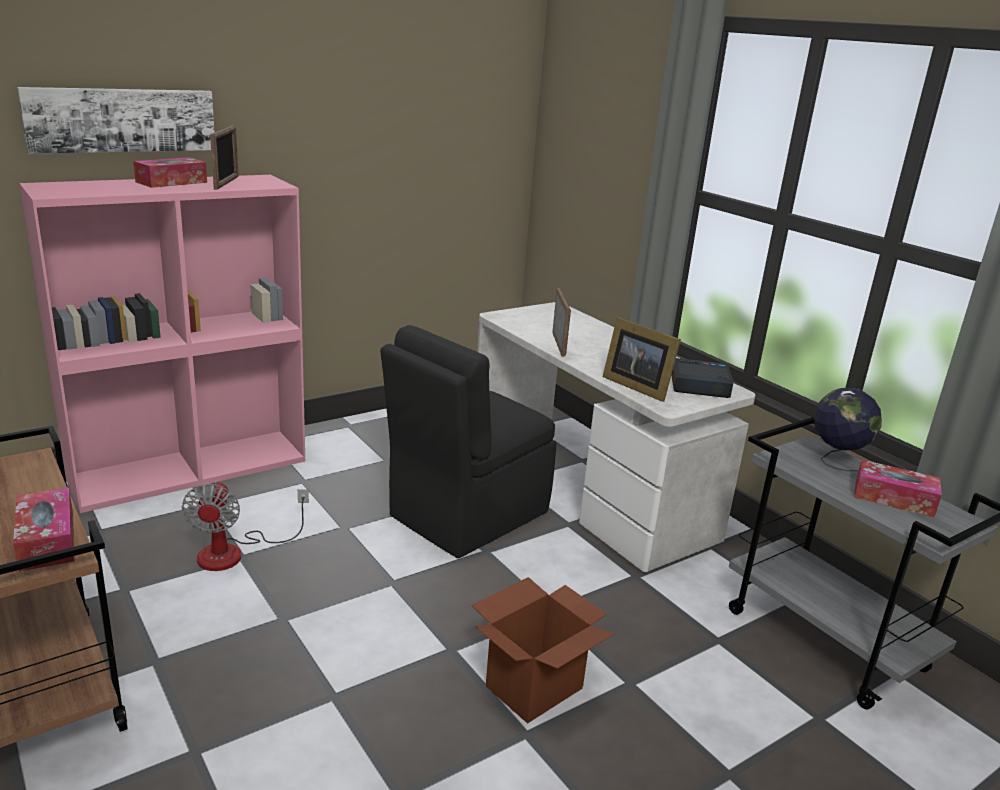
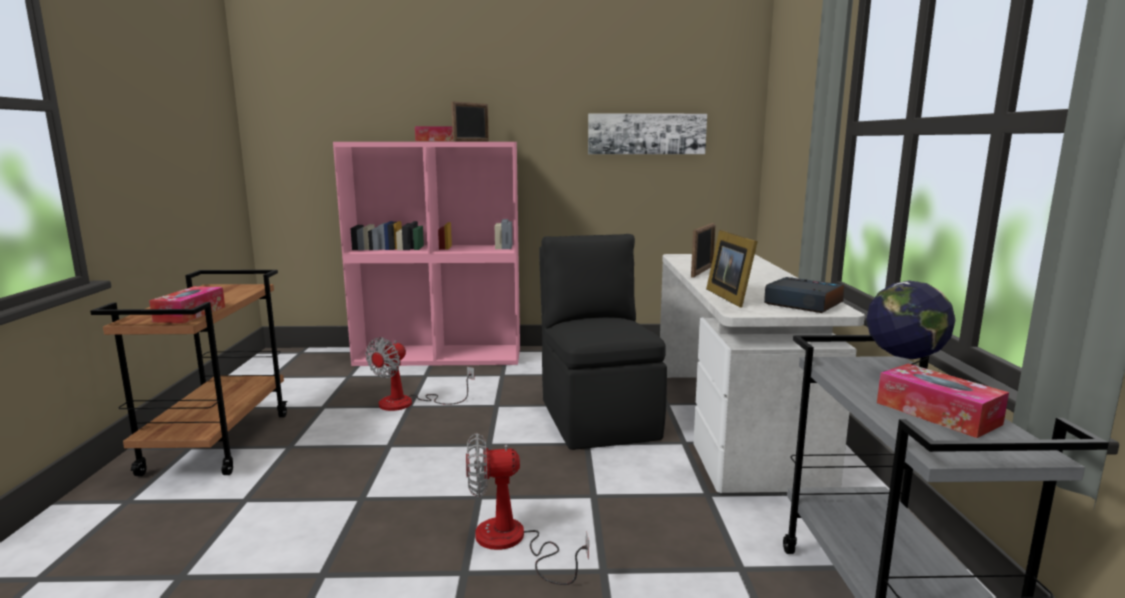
camera: 35 degrees right, 10 degrees down
(122, 120) = (417, 102): picture -> picture (646, 134)
(466, 515) = (598, 417): black chair -> black chair turned 90 degrees clockwise
(534, 687) = (512, 543): cardboard box -> fan

